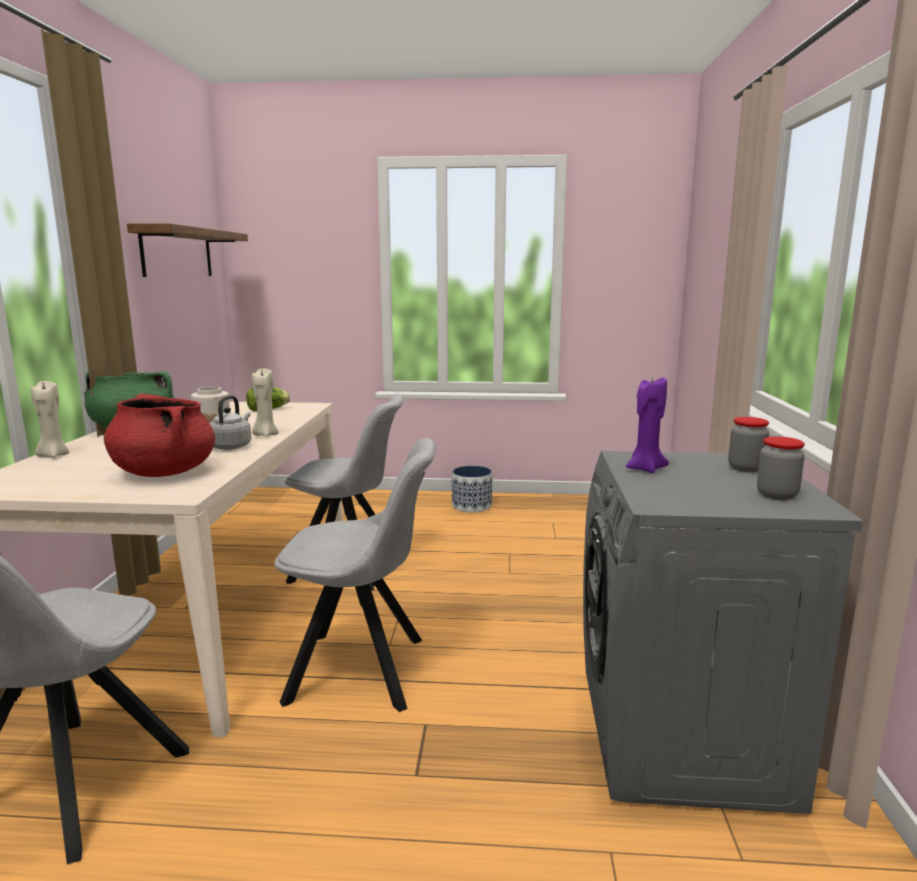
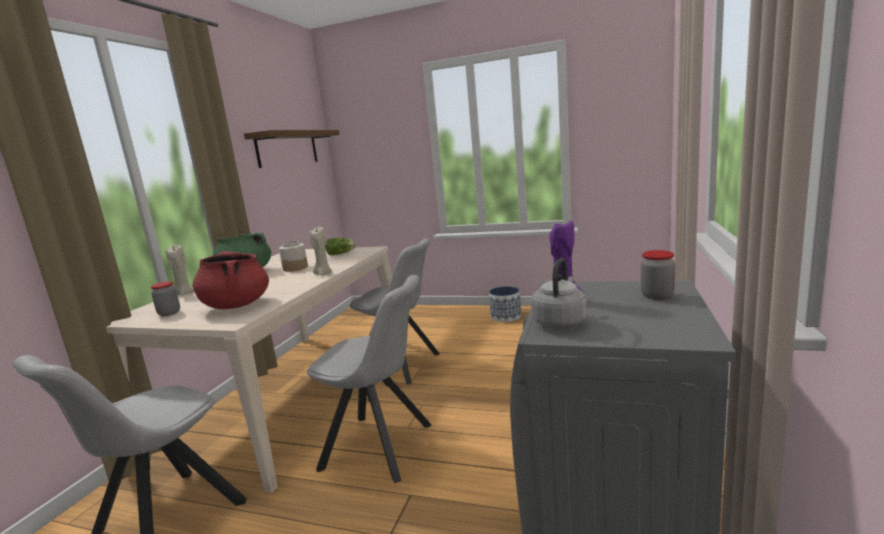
camera: 15 degrees right, 0 degrees up
(232, 446) = (294, 283): grey kettle -> grey kettle (560, 321)
(777, 495) = (666, 323): jar -> jar (169, 313)

